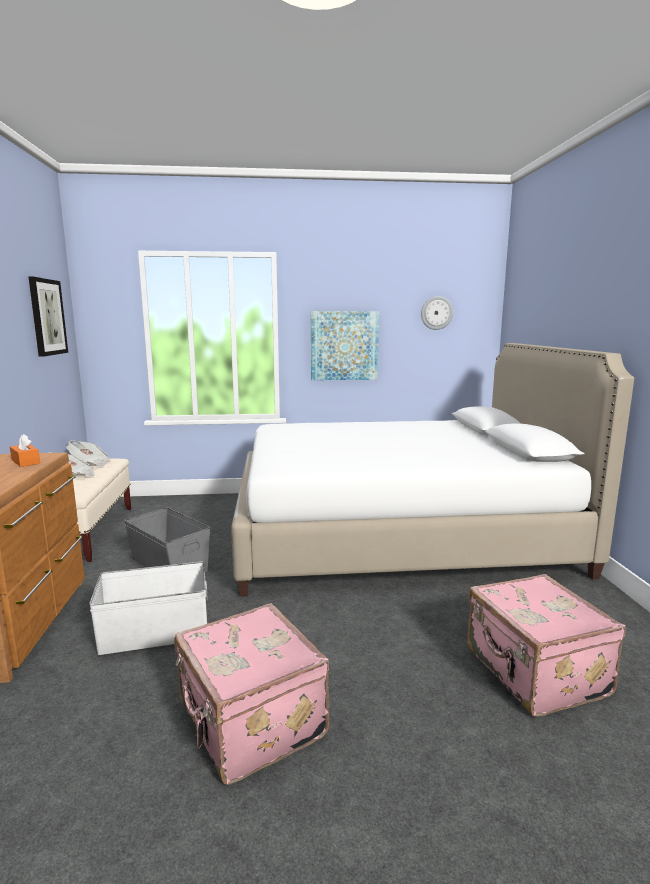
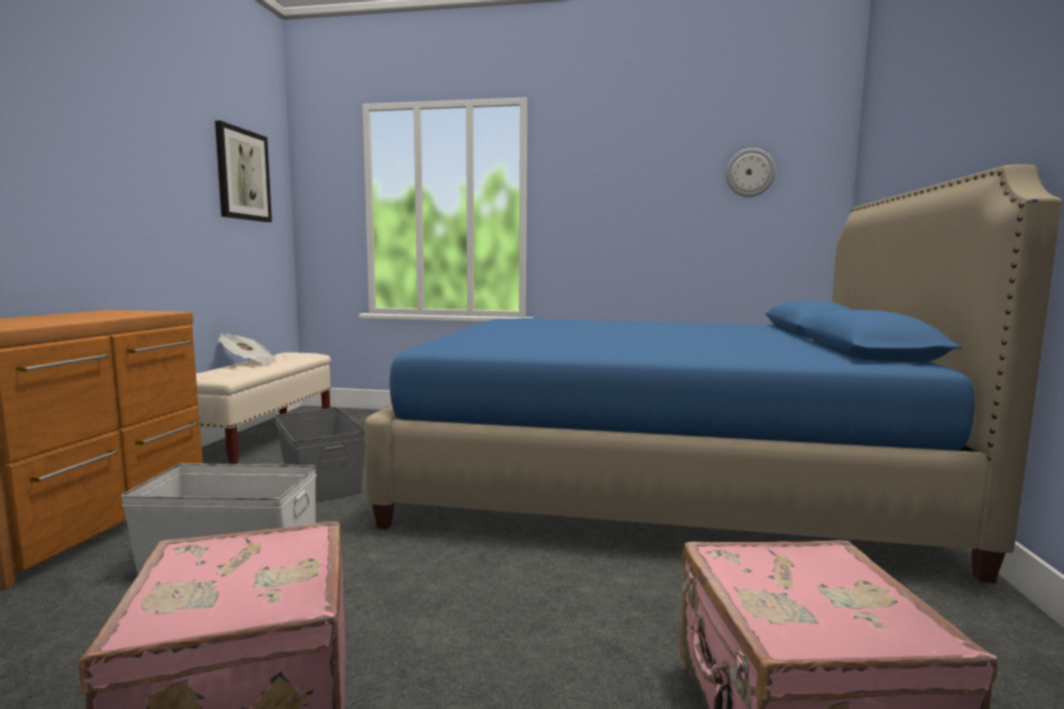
camera: 15 degrees right, 5 degrees down
(25, 462) = (127, 314): orange tissue box -> none
(90, 463) = (281, 355): newspaper -> none
(344, 345) = (614, 220): picture -> none
(396, 533) = (653, 478): white bed -> blue bed

